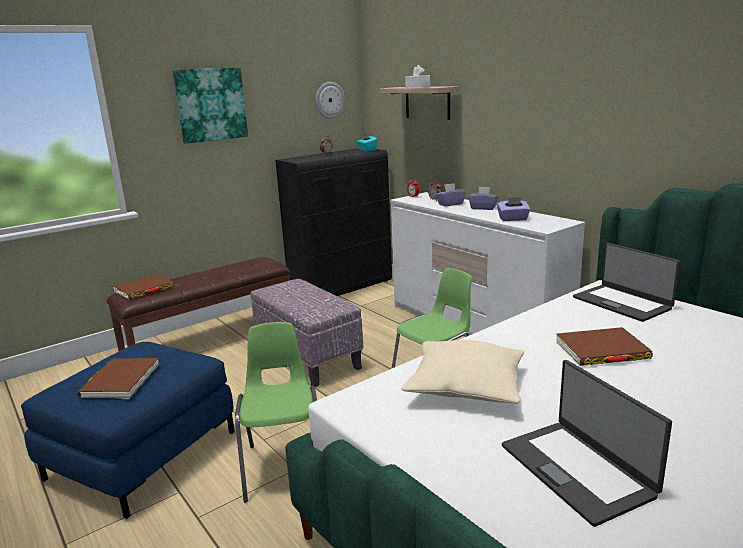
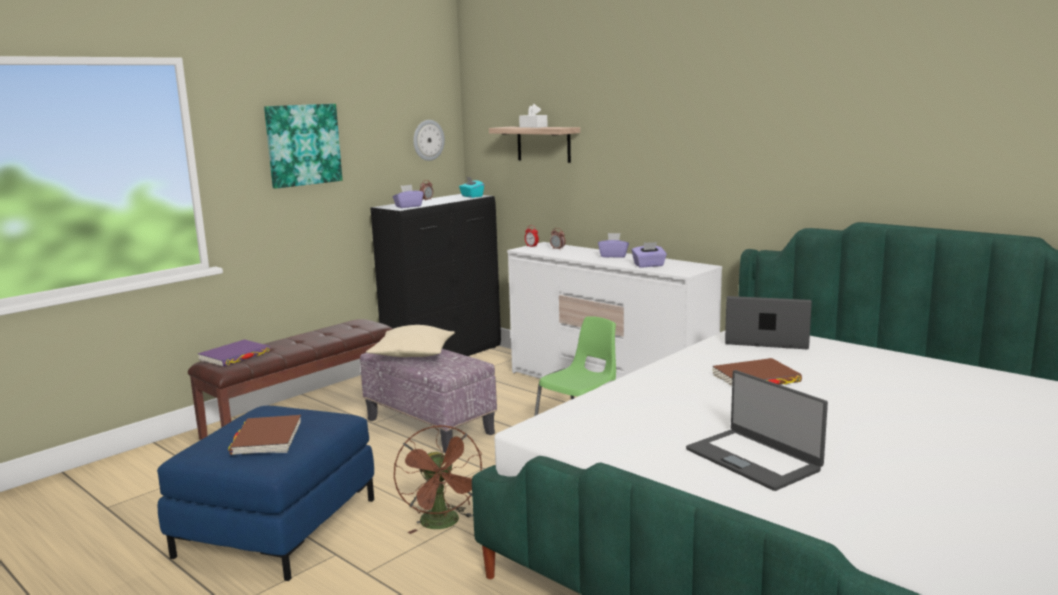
camera: 10 degrees left, 5 degrees down
(144, 289) = (235, 356): brown book -> purple book
(285, 467) = (443, 524): green chair -> brown fan
(450, 204) = (576, 253): purple tissue box -> purple tissue box (408, 206)
(465, 387) = (639, 412): beige pillow -> beige pillow (413, 354)
(622, 303) = (767, 341): laptop -> laptop turned 150 degrees clockwise

